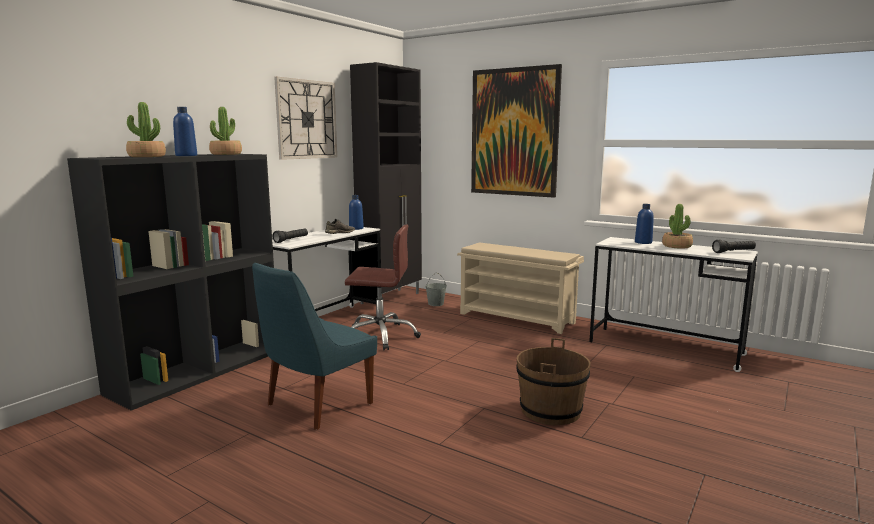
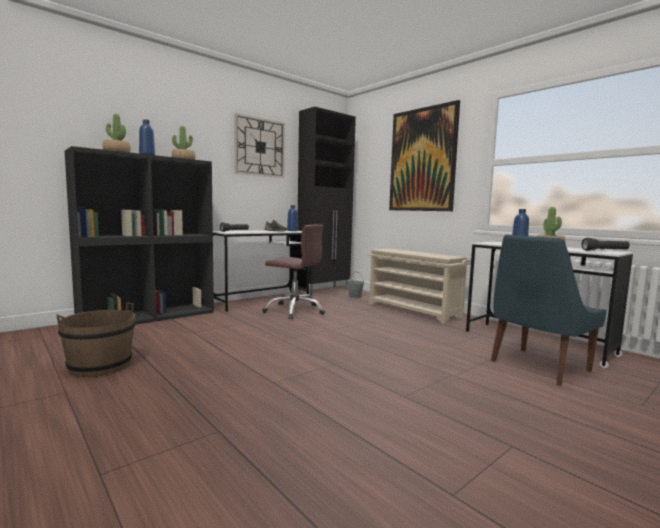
camera: 15 degrees right, 5 degrees down
(316, 405) = (205, 345): blue chair -> blue chair (537, 367)
(550, 410) = (391, 373): brown bucket -> brown bucket (100, 366)

